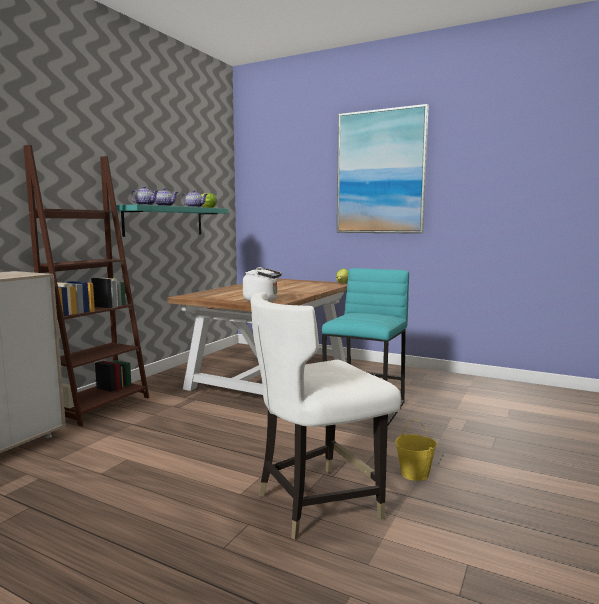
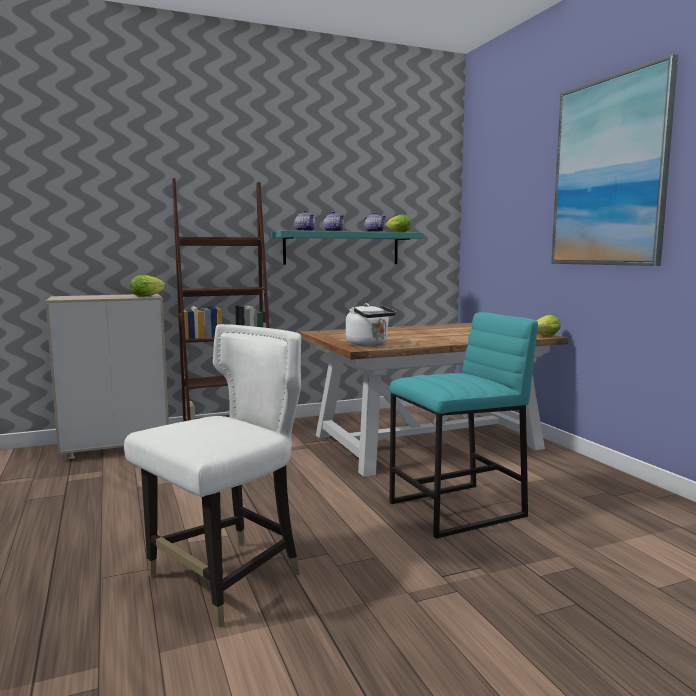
camera: 40 degrees right, 0 degrees up
(31, 273) = (149, 296): none -> lettuce
(317, 503) = (227, 578): white chair -> white chair turned 120 degrees clockwise
(415, 474) = (372, 597): yellow bucket -> none

